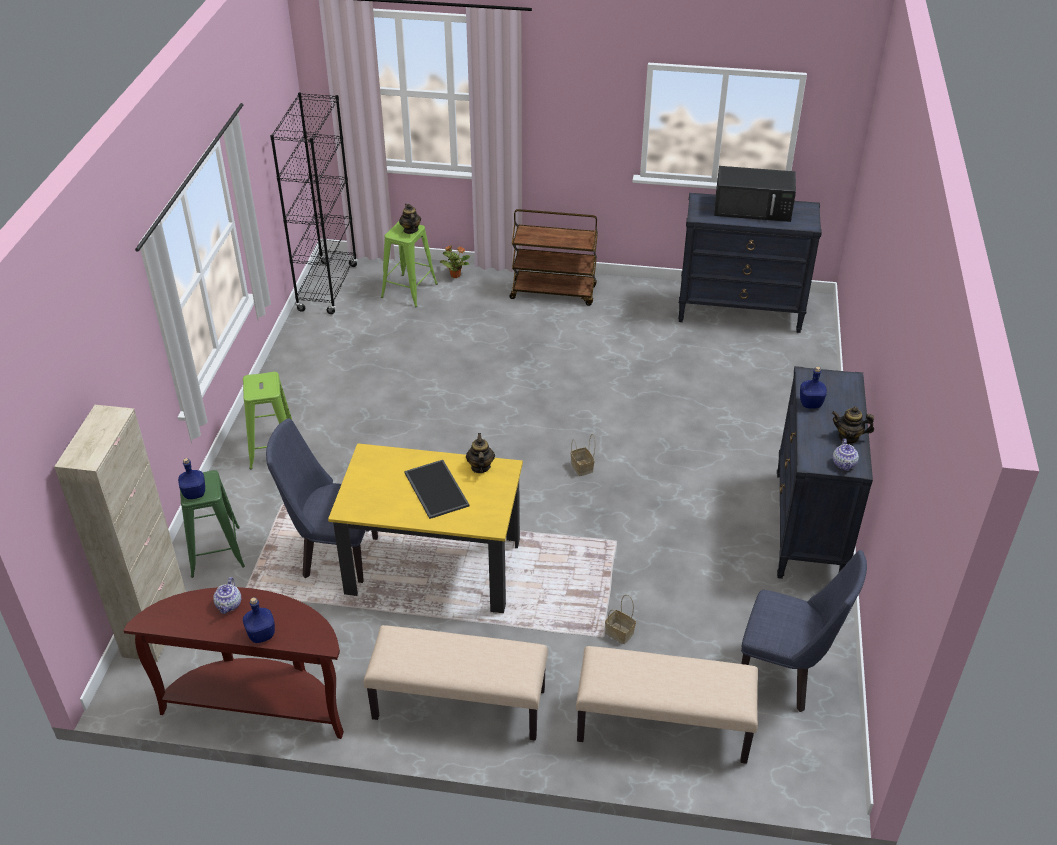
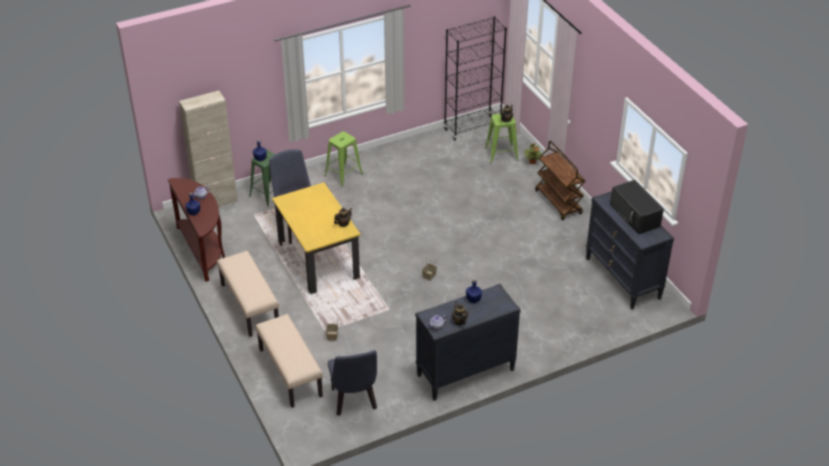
camera: 55 degrees right, 0 degrees up
(435, 489) = (317, 217): tray -> none

